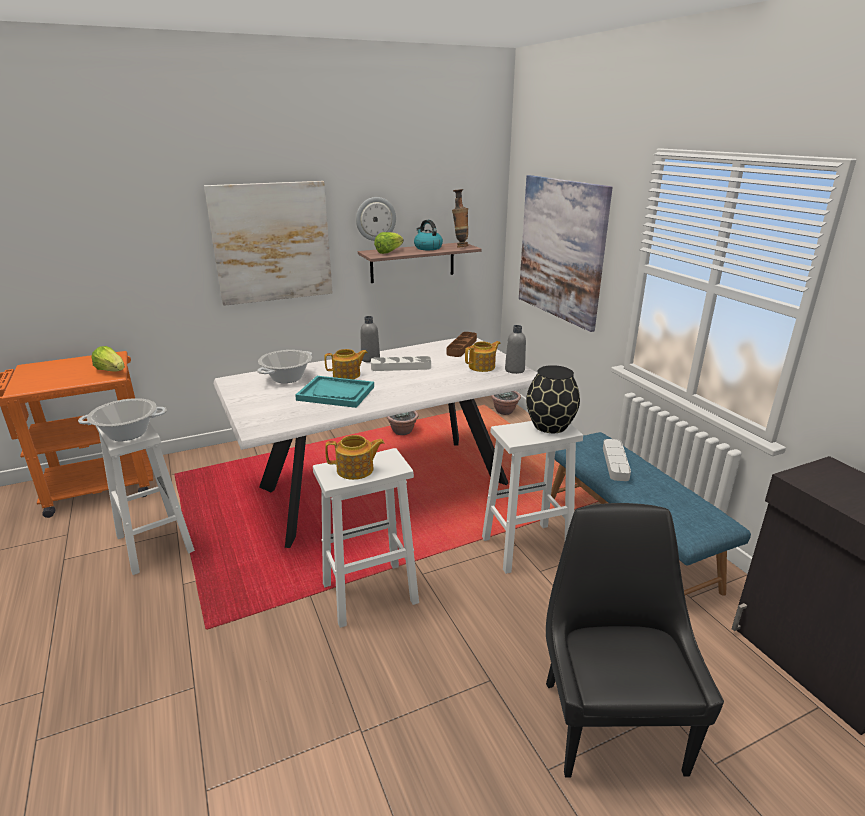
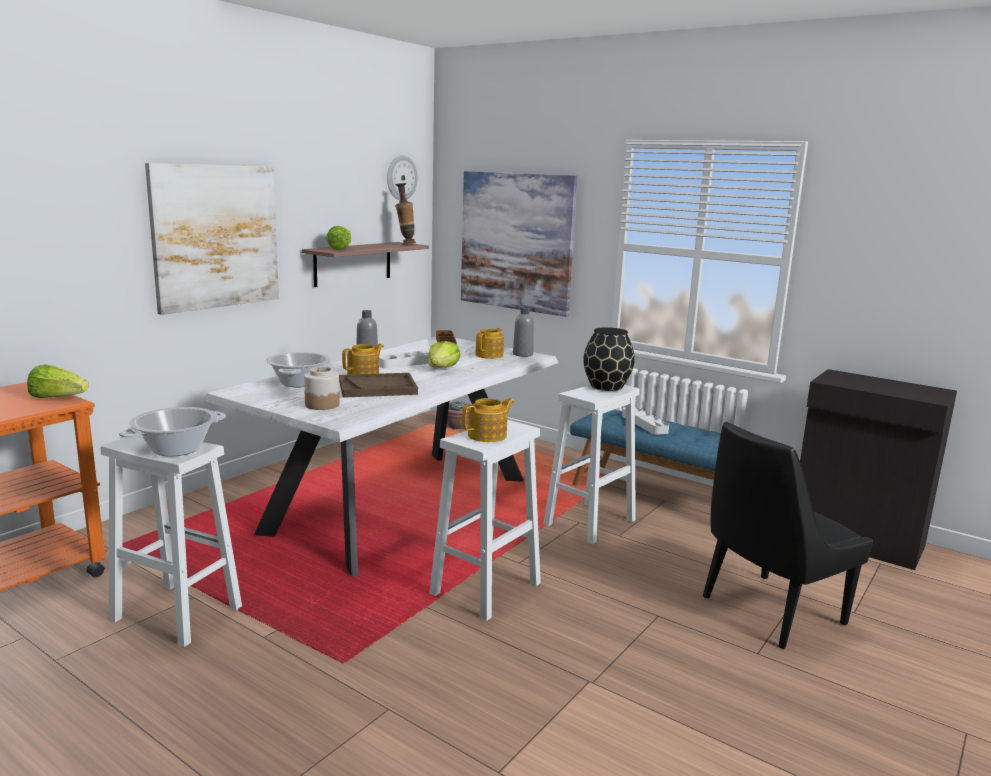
camera: 30 degrees left, 10 degrees down
(270, 406) = (322, 405): none -> jar
(336, 393) = (377, 388): turquoise tray -> brown tray
(375, 218) = (319, 213): wall clock -> wall clock (401, 178)
(402, 432) = (368, 459): potted plant -> none
(419, 378) = (442, 368): none -> lettuce
(427, 248) = (374, 246): kettle -> none
(610, 721) = (768, 611): black chair -> black chair turned 90 degrees counterclockwise

